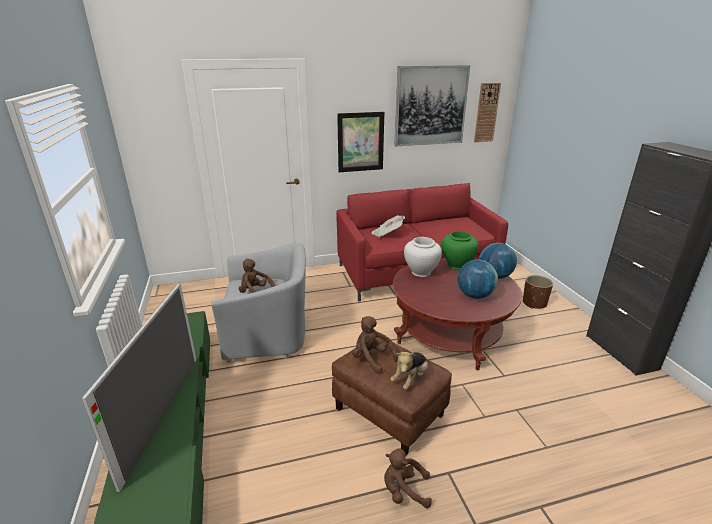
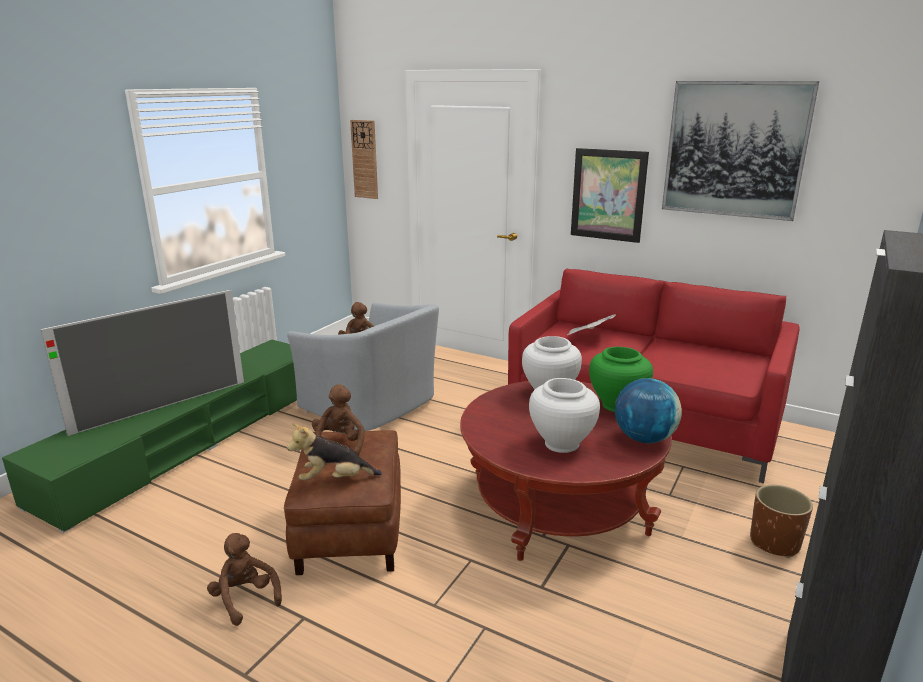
camera: 45 degrees right, 5 degrees down
(475, 295) = (561, 444): globe -> white vase
(486, 113) = (858, 172): wall clock -> wall clock (365, 159)

